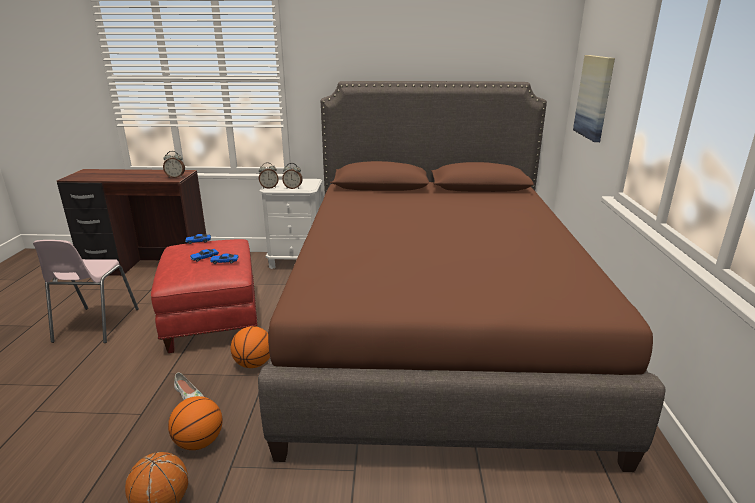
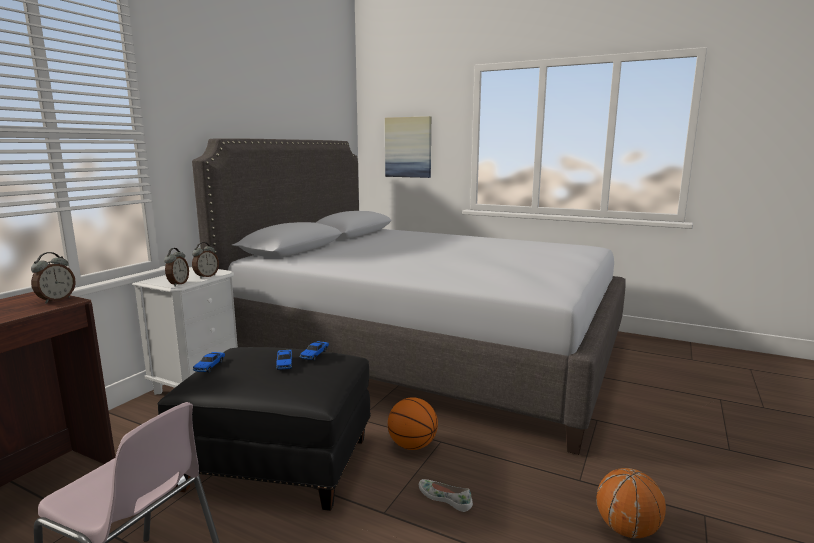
camera: 65 degrees left, 10 degrees down
(189, 395) = (445, 498): white shoe -> white shoe turned 120 degrees counterclockwise
(199, 442) = (536, 497): basketball -> none
(214, 320) = (280, 462): red ottoman -> black ottoman
(433, 327) = (426, 351): brown bed -> grey bed

